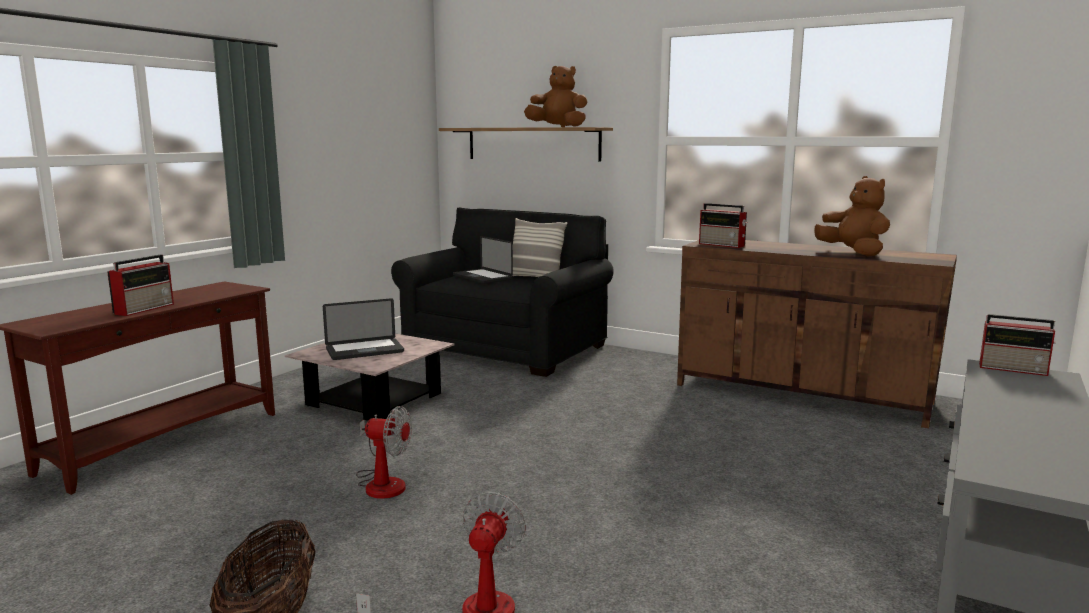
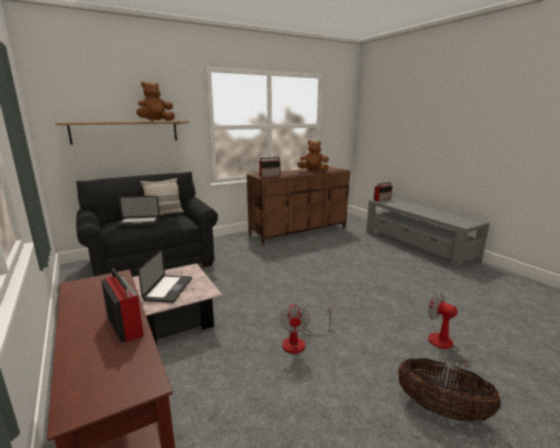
camera: 60 degrees left, 5 degrees up
(382, 482) = (300, 342): fan -> fan turned 135 degrees clockwise

